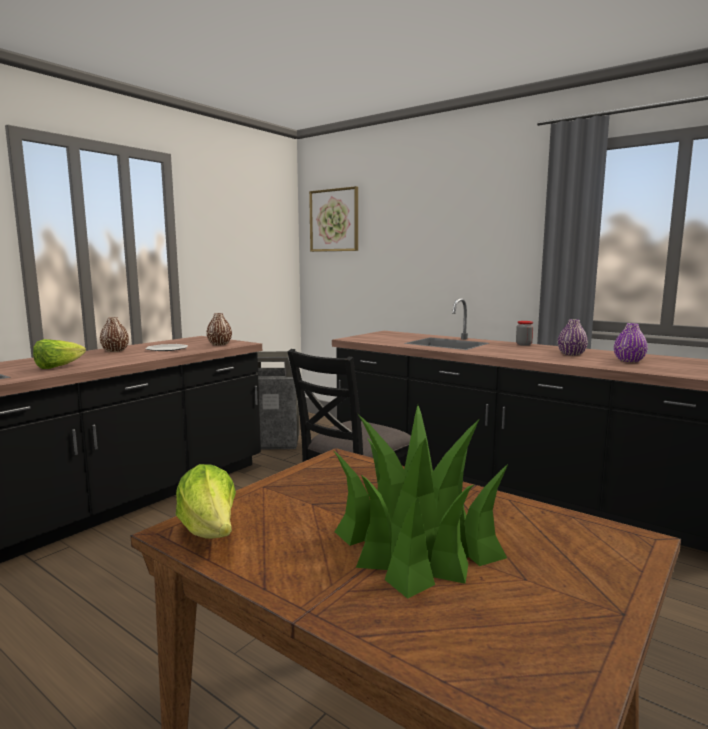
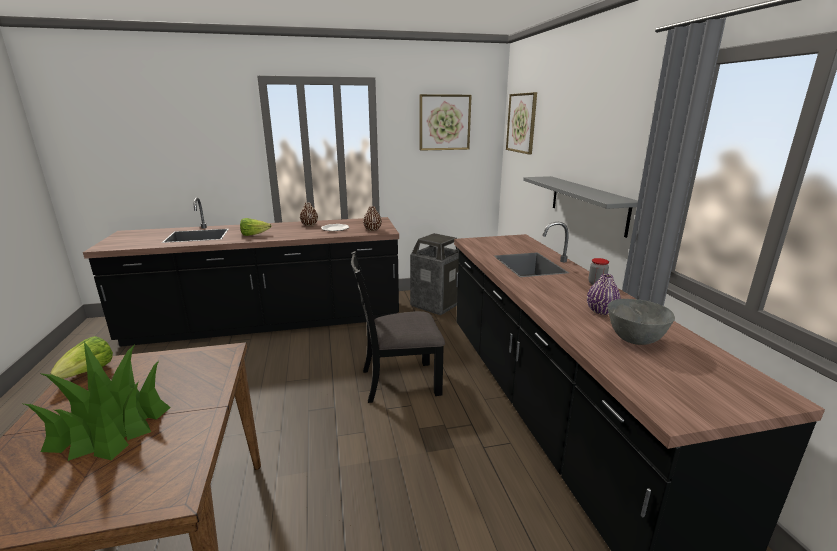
camera: 40 degrees right, 10 degrees up
(245, 218) = (444, 122): none -> picture
(459, 285) = (587, 204): none -> grey shelf
(629, 361) = (635, 340): purple vase -> grey bowl

